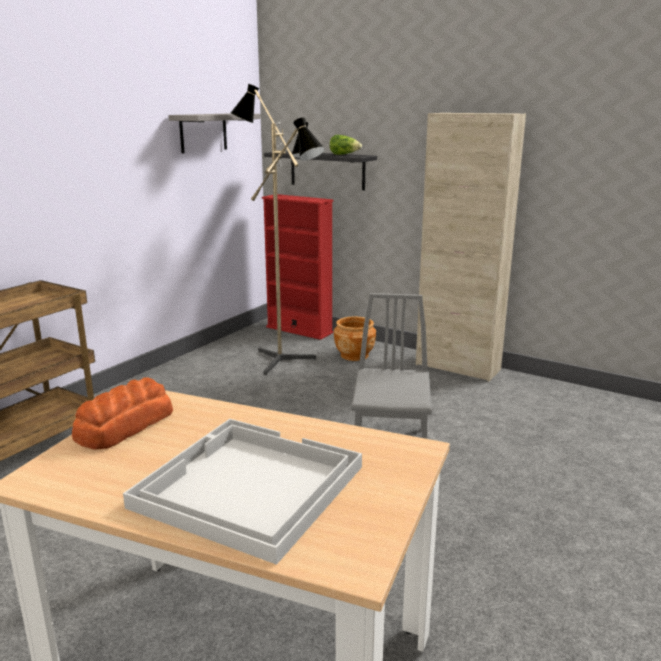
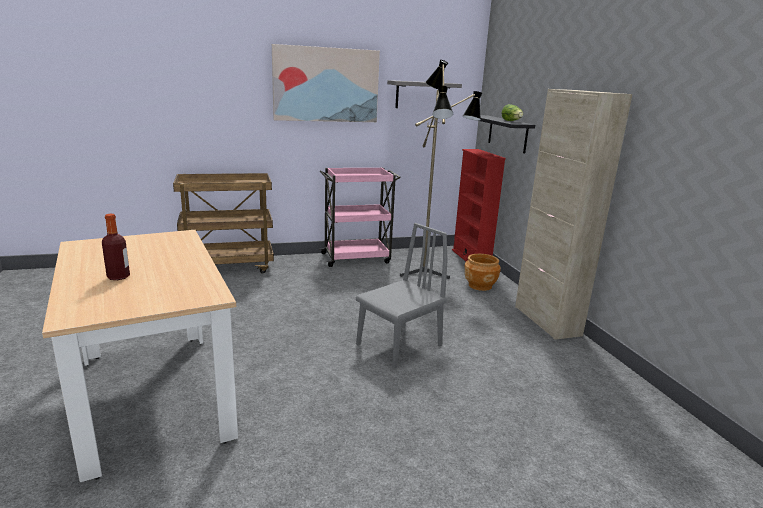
camera: 40 degrees right, 0 degrees up
(96, 128) = (326, 85): none -> picture
(123, 426) = (146, 239): bread -> none
(179, 372) = (357, 258): none -> pink cart
(247, 487) = (118, 277): white tray -> bottle

